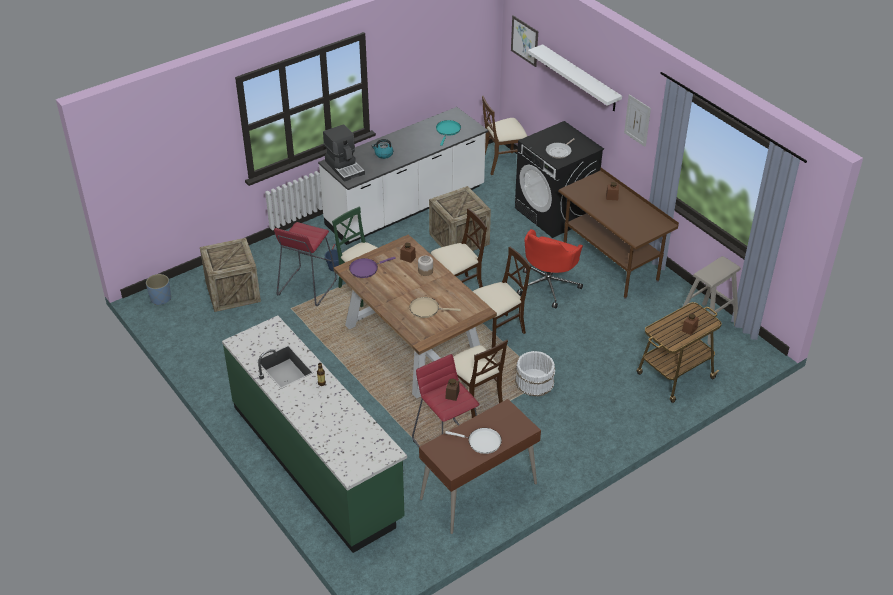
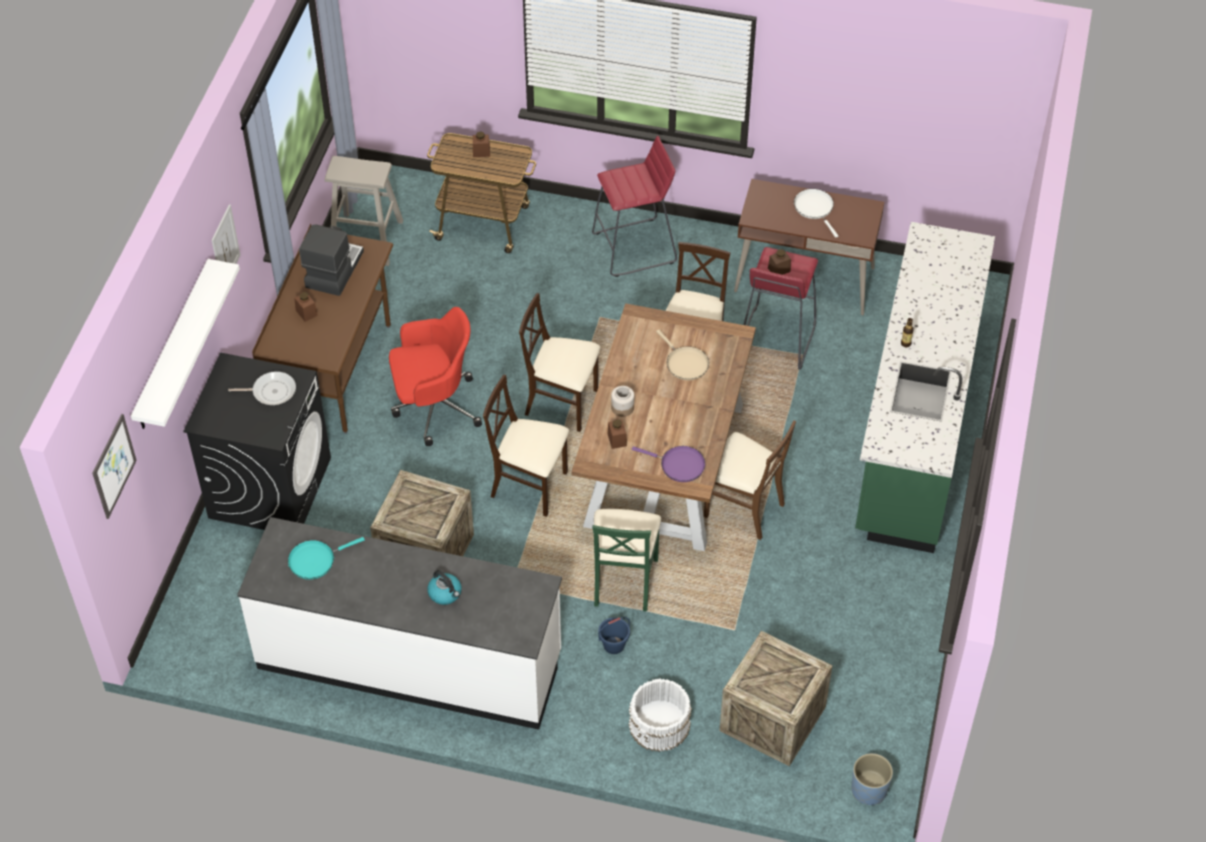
camera: 130 degrees left, 10 degrees up
(306, 287) = (681, 644): red stool -> red stool (635, 248)
(345, 167) = (518, 615): coffee machine -> coffee machine (333, 270)
(503, 163) = (195, 618): brown chair -> brown chair (743, 508)
(534, 382) = (611, 326): white bucket -> white bucket (660, 725)

